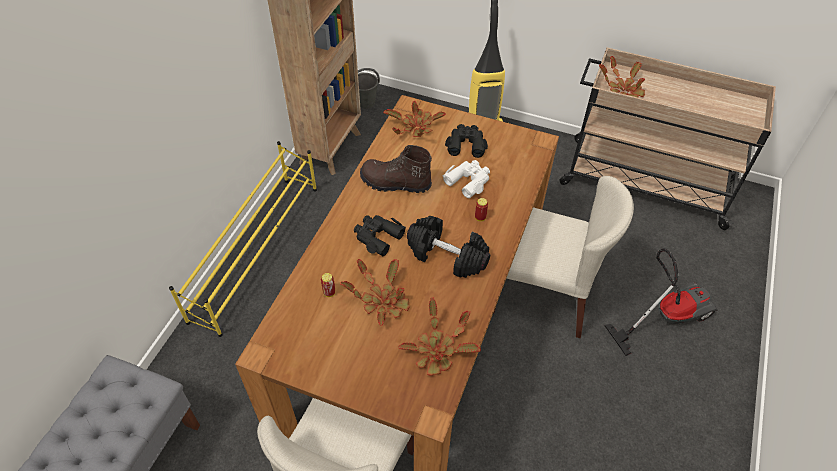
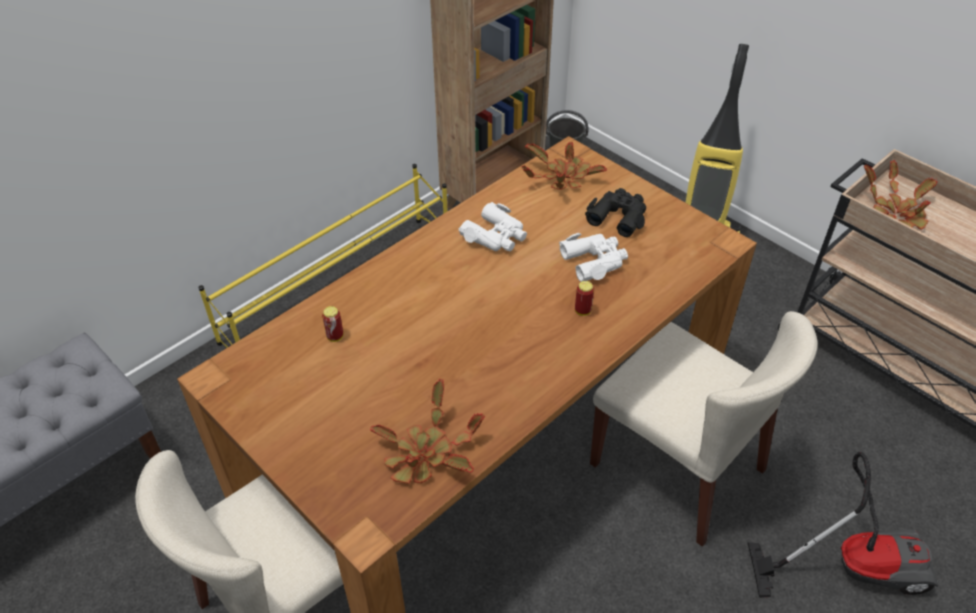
camera: 25 degrees right, 5 degrees down
(377, 237) = (434, 291): black binoculars -> none
(382, 300) = (393, 368): potted plant -> none
(395, 183) = (495, 236): brown boot -> white binoculars
(446, 256) = (508, 343): black dumbbell -> none

